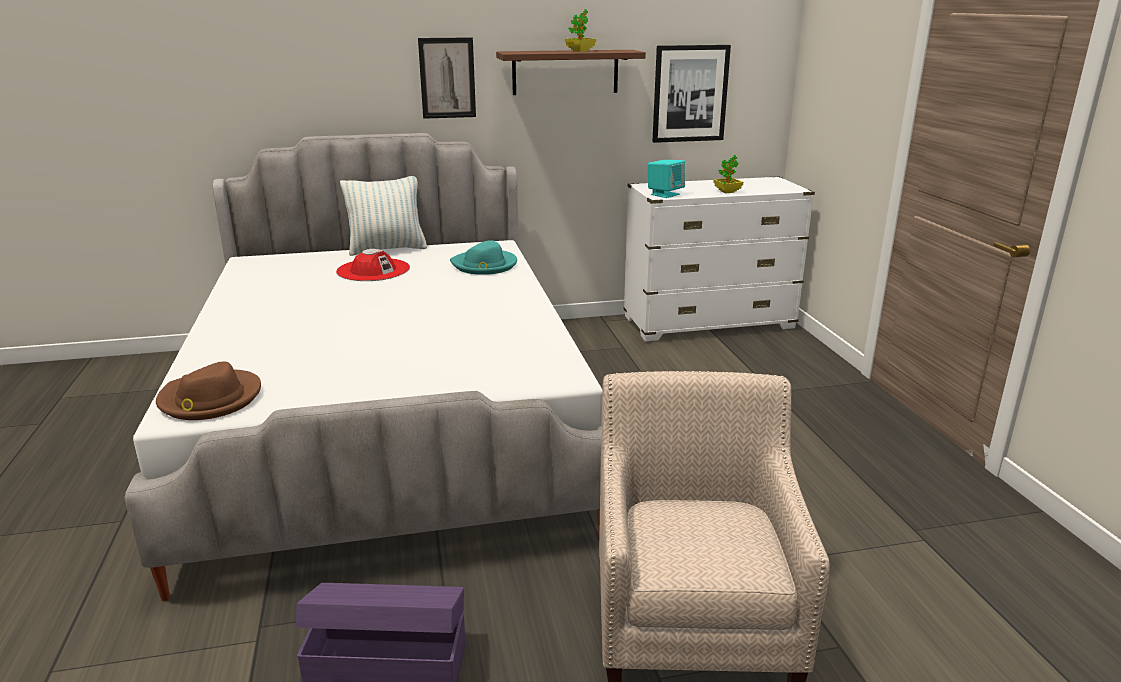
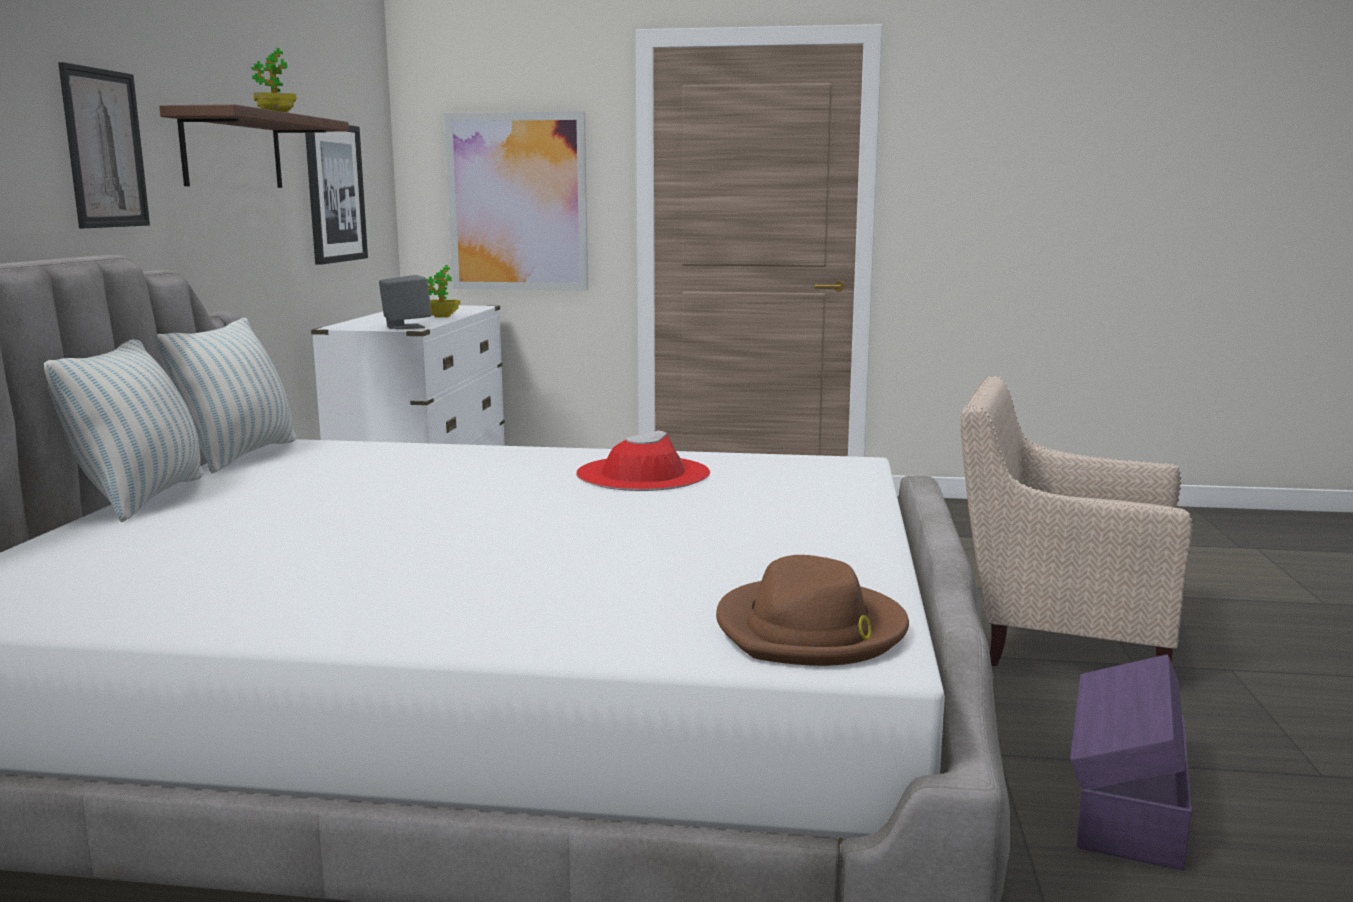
camera: 70 degrees left, 10 degrees down
(373, 270) = (259, 512): red hat -> red hat (643, 474)
(471, 244) = (238, 455): none -> pillow
(484, 265) = (371, 458): turquoise hat -> none
(665, 194) = (406, 327): turquoise speaker -> grey speaker
(842, 110) = (517, 202): none -> picture

